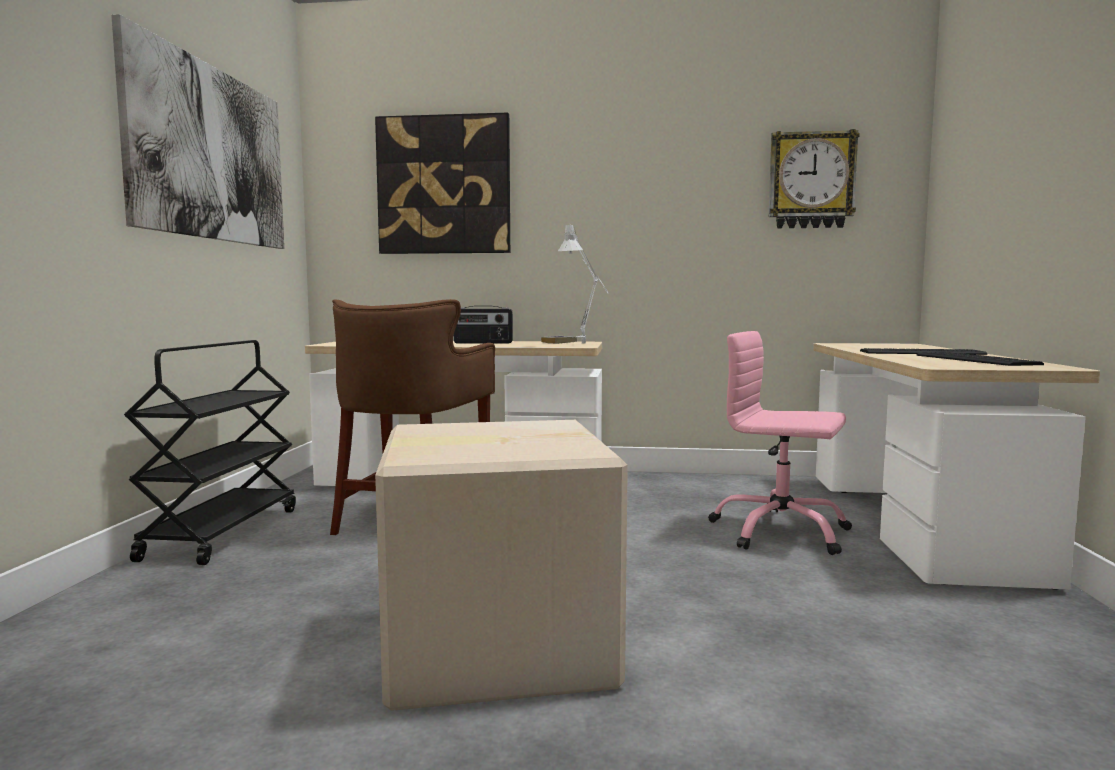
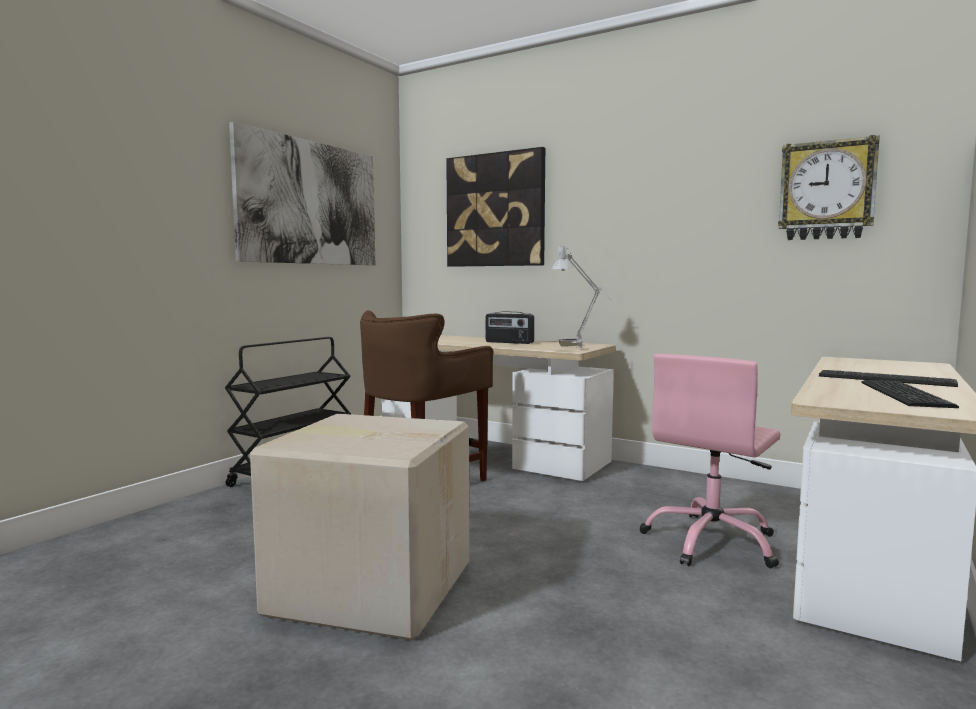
camera: 25 degrees right, 0 degrees up
(780, 532) = (711, 542): pink office chair -> pink office chair turned 105 degrees counterclockwise

